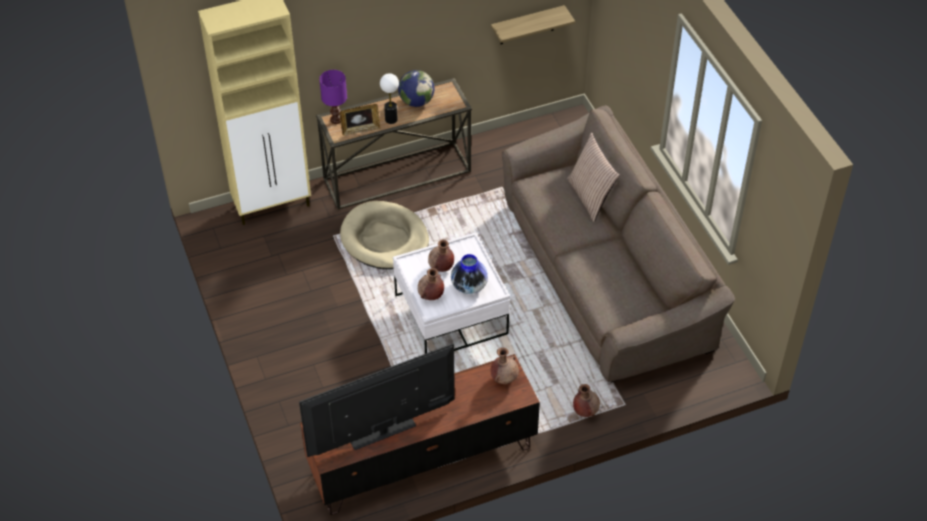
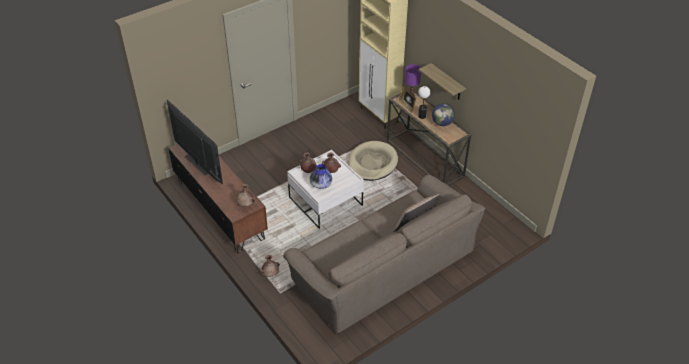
camera: 75 degrees right, 5 degrees down
(527, 25) = (514, 141): shelf -> shelf (447, 82)

